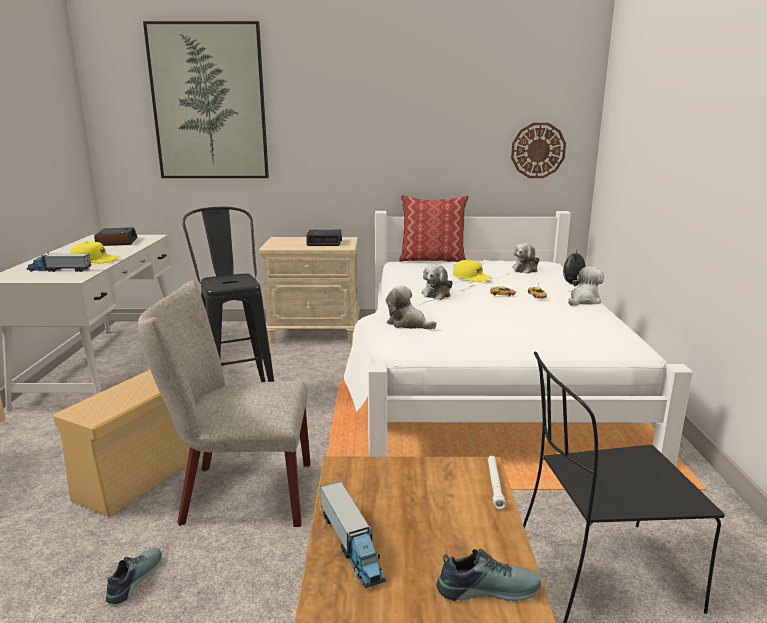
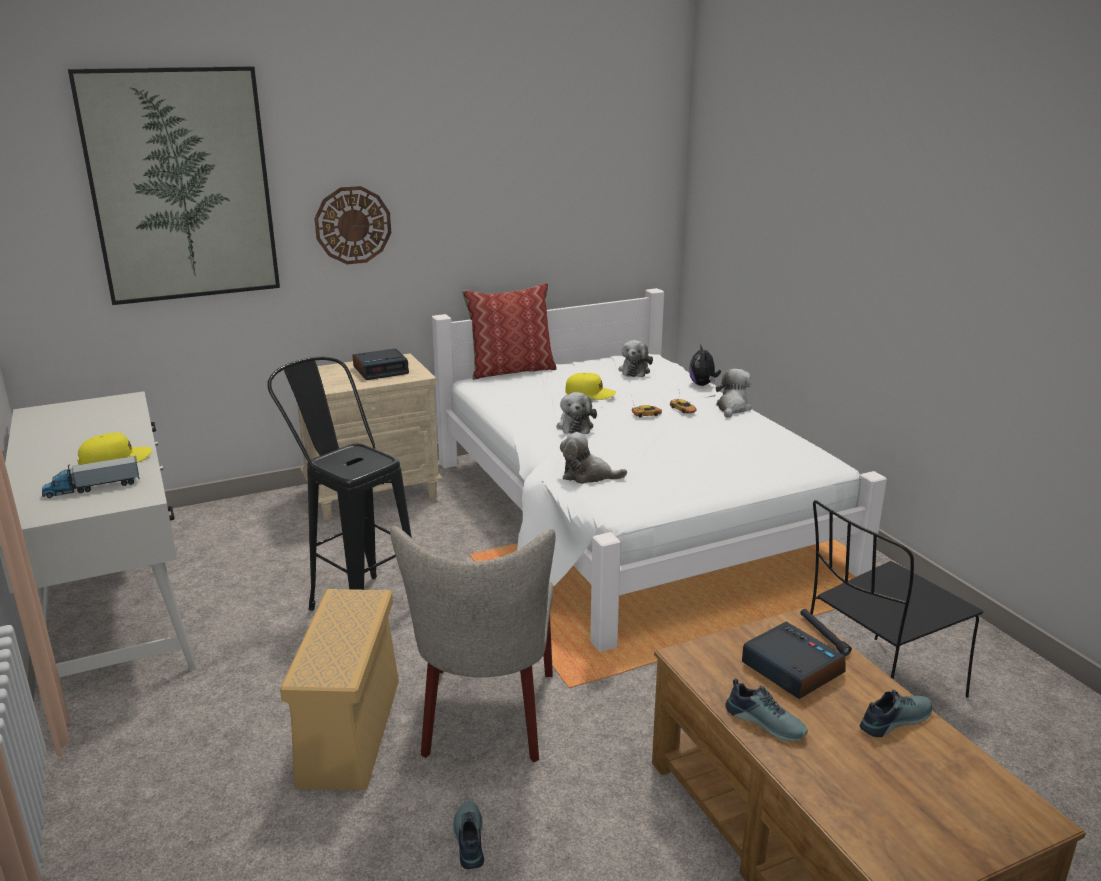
camera: 25 degrees left, 5 degrees up
(116, 242) = (86, 418): alarm clock -> alarm clock (791, 668)
(238, 493) = (486, 720): beige chair -> beige chair turned 60 degrees counterclockwise
(351, 545) = (766, 721): toy truck -> shoe
(494, 485) = (823, 635): white flashlight -> black flashlight
(538, 150) = (620, 218): wall clock -> wall clock (353, 225)

